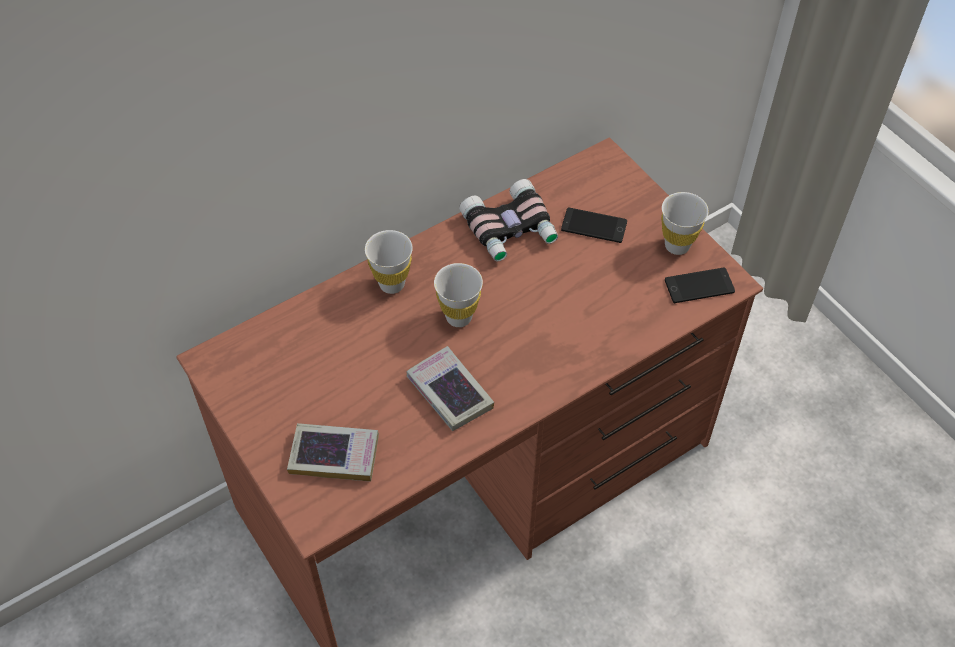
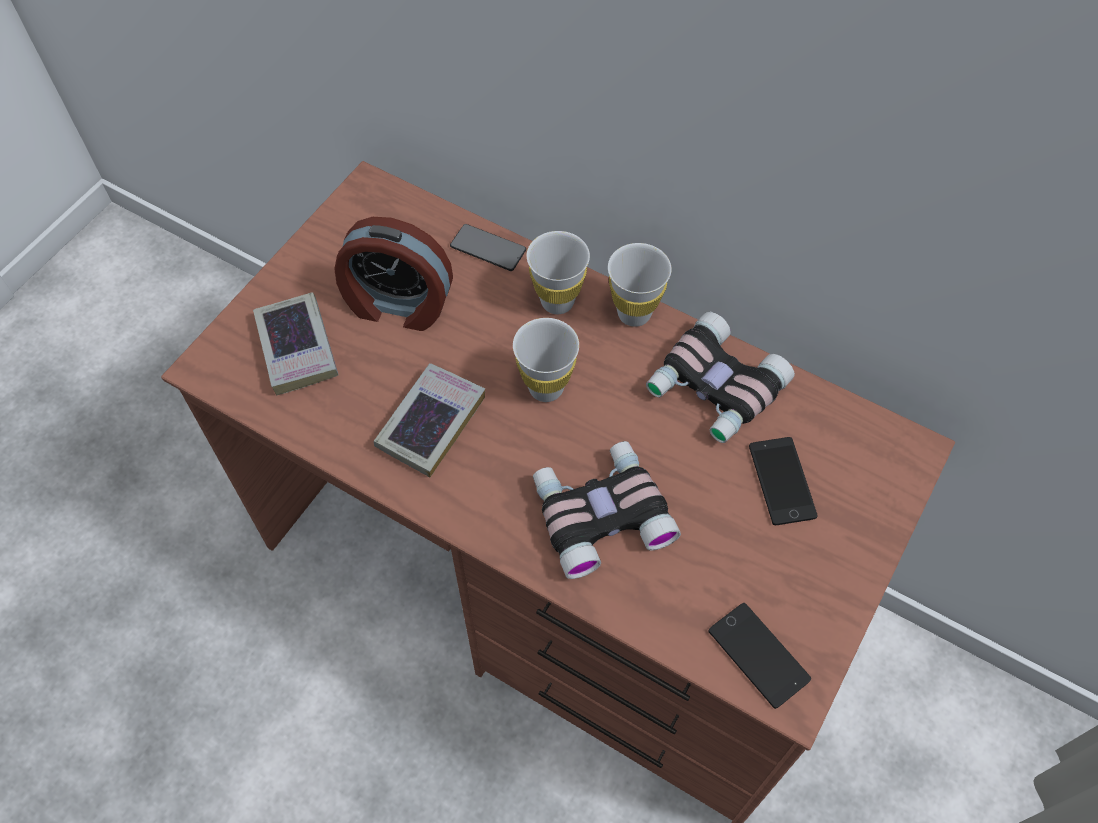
camera: 65 degrees right, 5 degrees up
(319, 306) = (488, 248): none -> phone
(335, 378) = (398, 305): none -> alarm clock
(568, 324) = (600, 512): none -> binoculars
(677, 245) = (814, 599): white cup -> white cup (634, 313)

